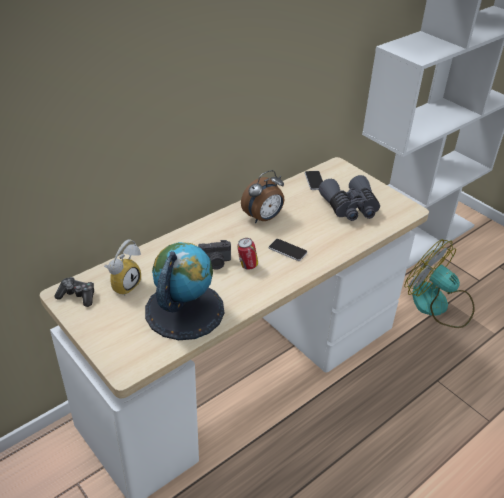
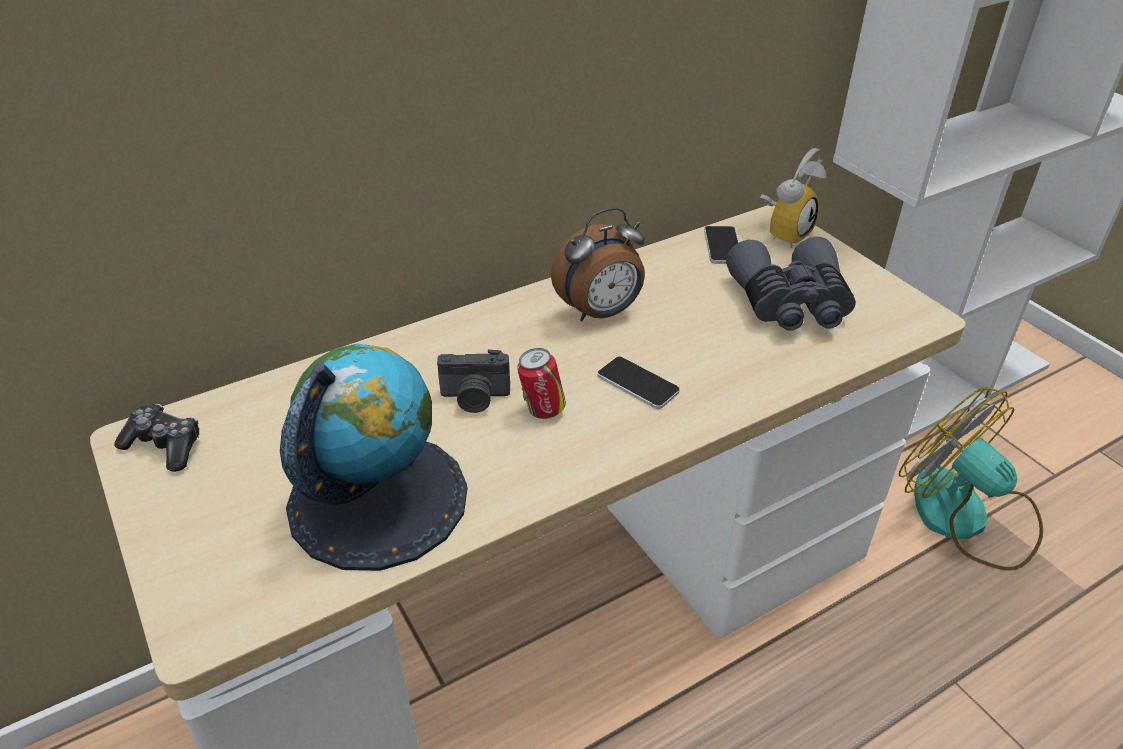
camera: 10 degrees right, 0 degrees up
(124, 284) = (269, 429): alarm clock -> alarm clock (784, 233)

